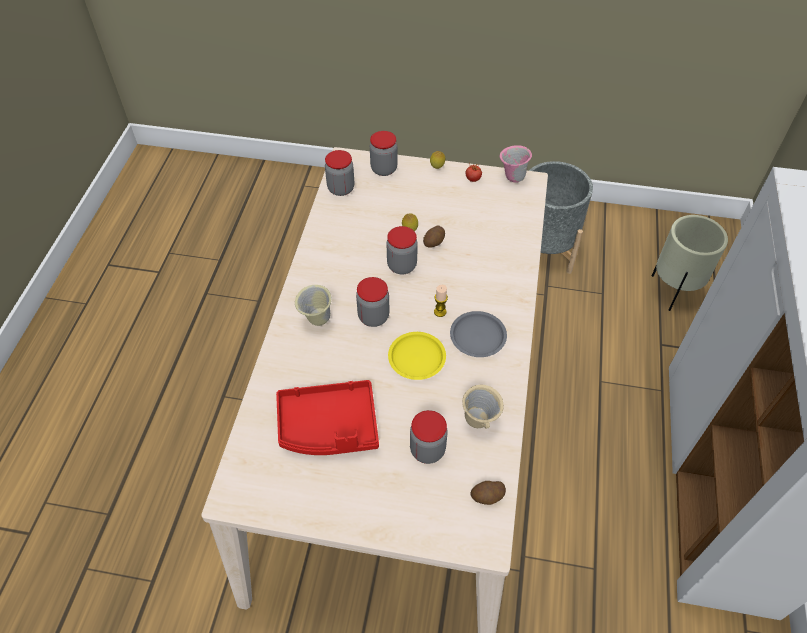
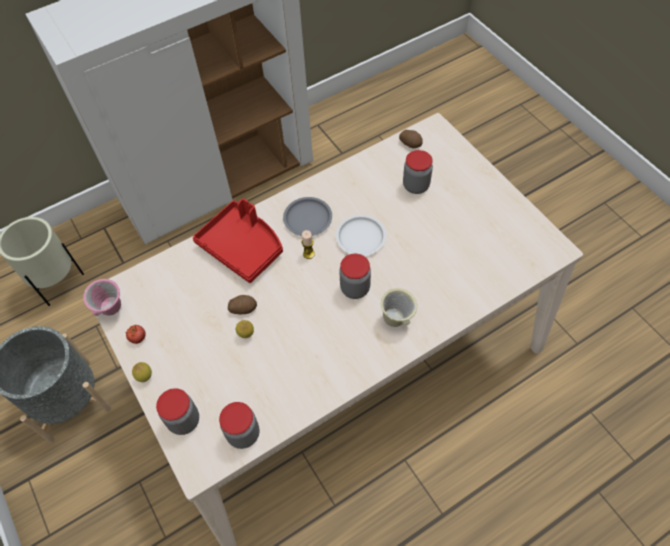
camera: 130 degrees left, 5 degrees up
(329, 426) = (460, 242): red tray -> red tray (243, 247)
(402, 265) = (289, 310): jar -> none
(417, 358) = (360, 237): yellow plate -> white plate
(479, 422) = (370, 176): beige mug -> none

